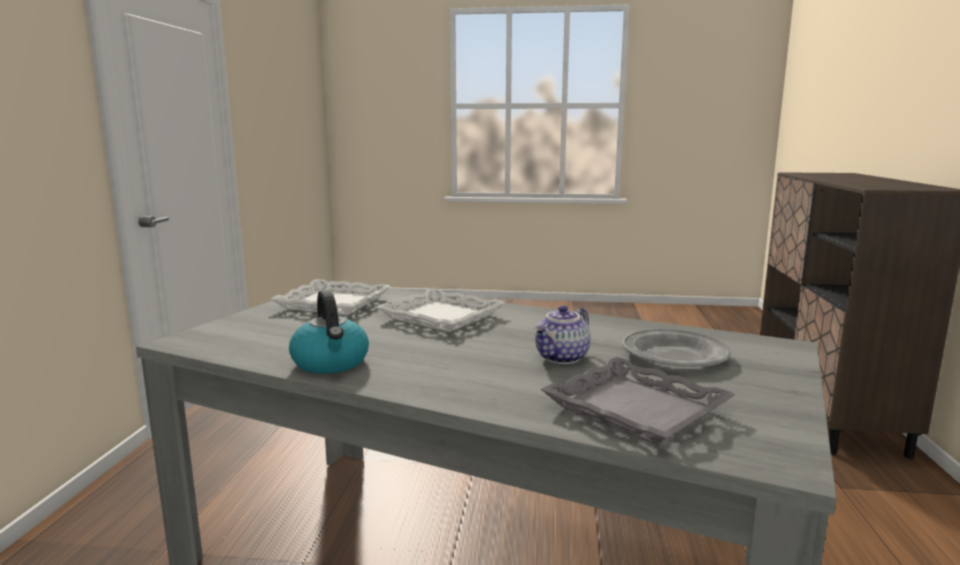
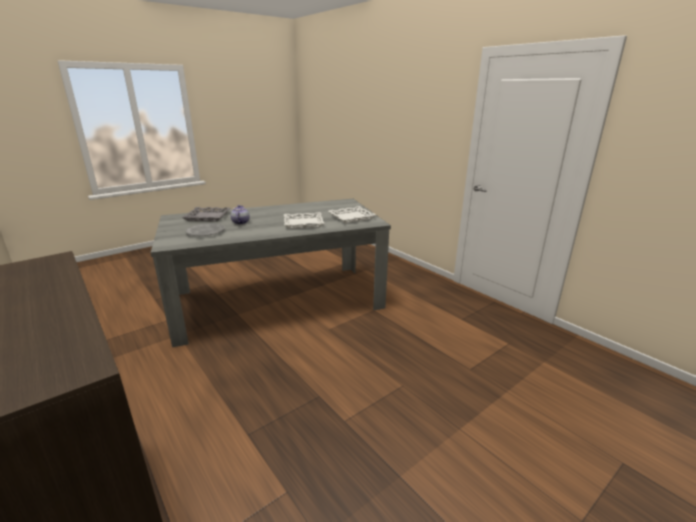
camera: 135 degrees right, 10 degrees up
(331, 363) = (297, 207): kettle -> none

